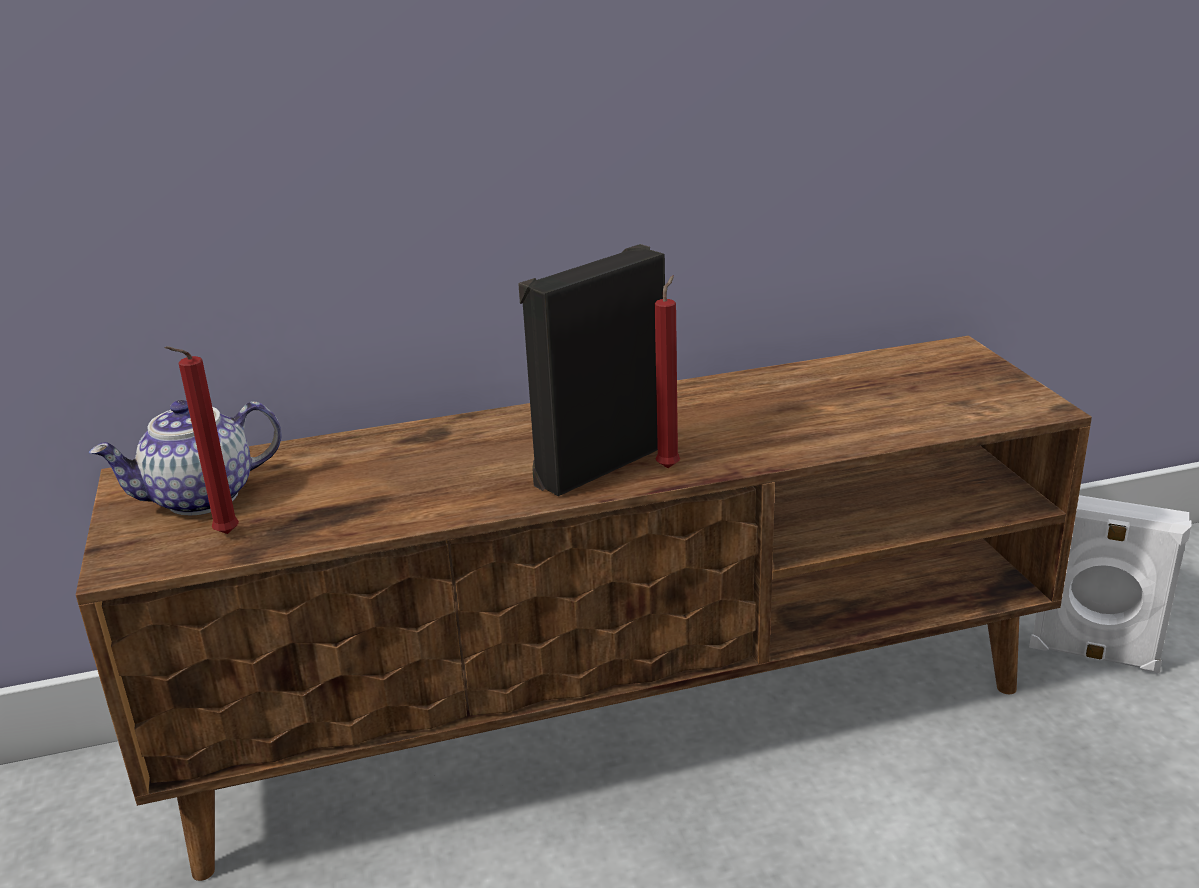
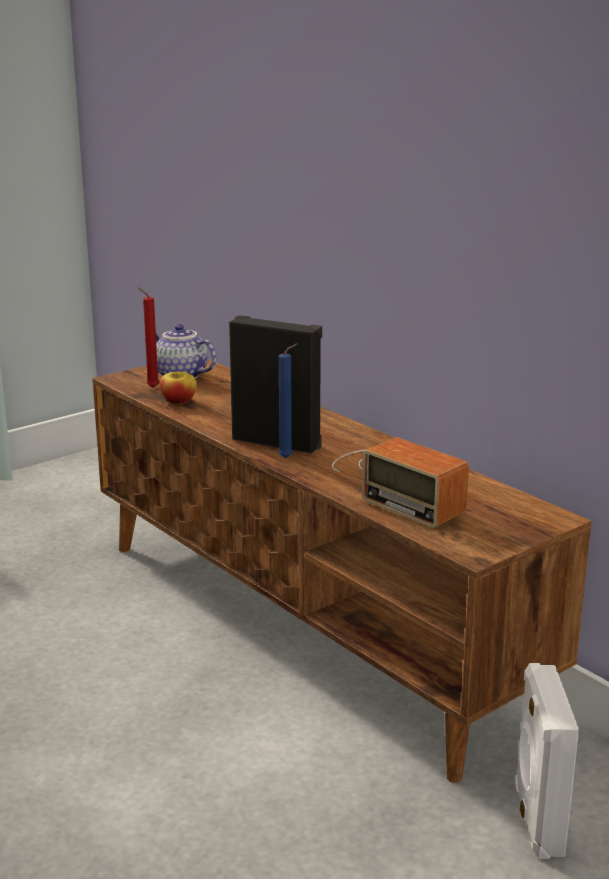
camera: 65 degrees right, 5 degrees down
(330, 518) = (178, 401): none -> apple
(669, 466) = (288, 458): red candle -> blue candle
(811, 410) = (397, 484): none -> radio

